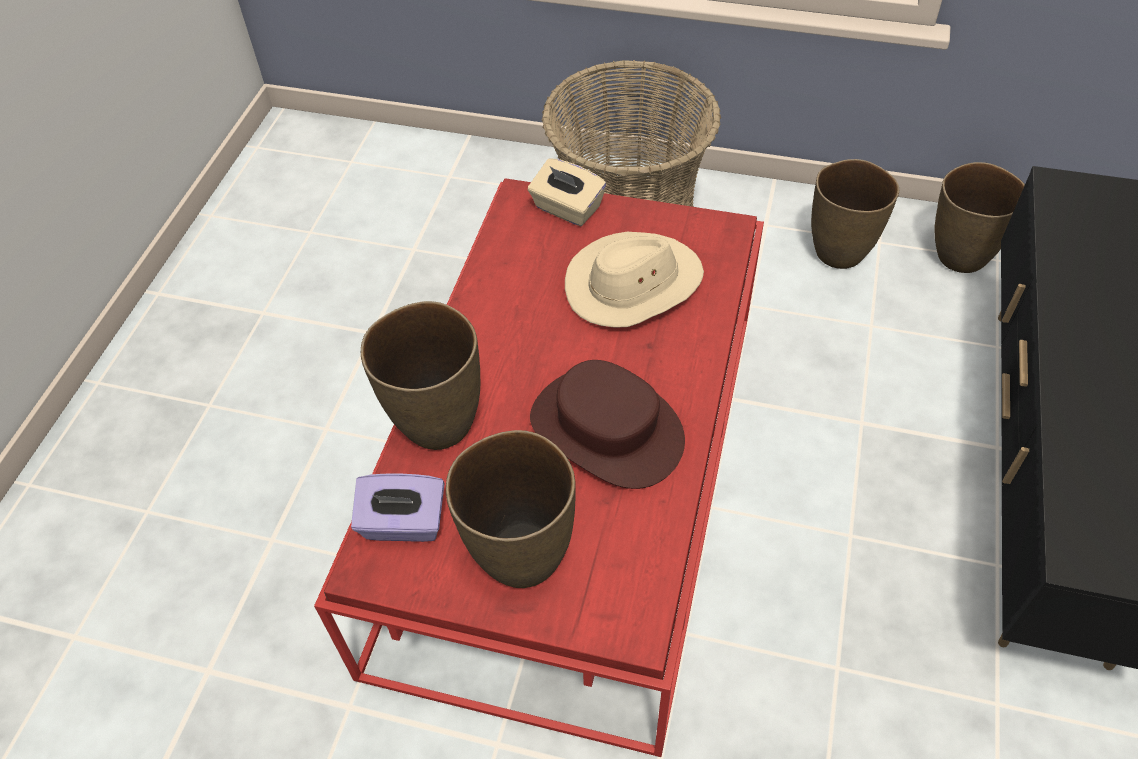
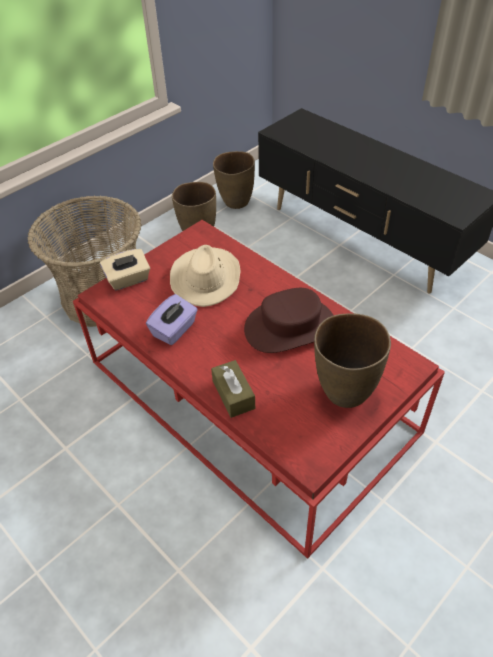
camera: 60 degrees left, 5 degrees down
(403, 524) = (292, 436): purple tissue box -> purple tissue box (174, 330)
(436, 424) = (233, 394): brown vase -> brown tissue box

